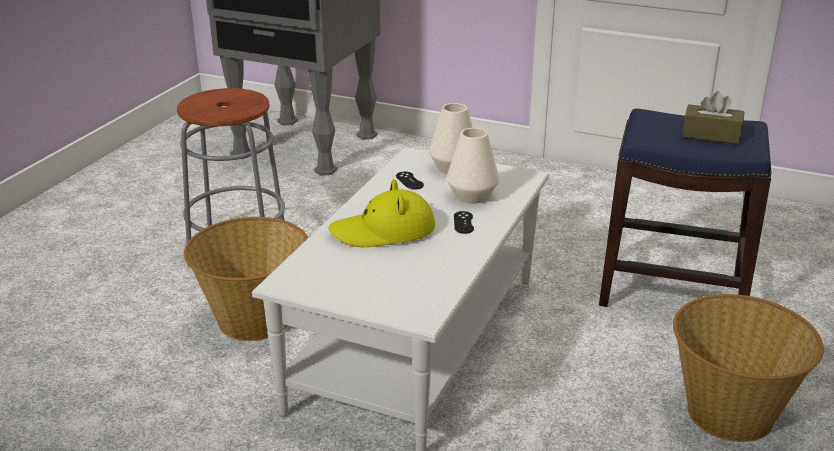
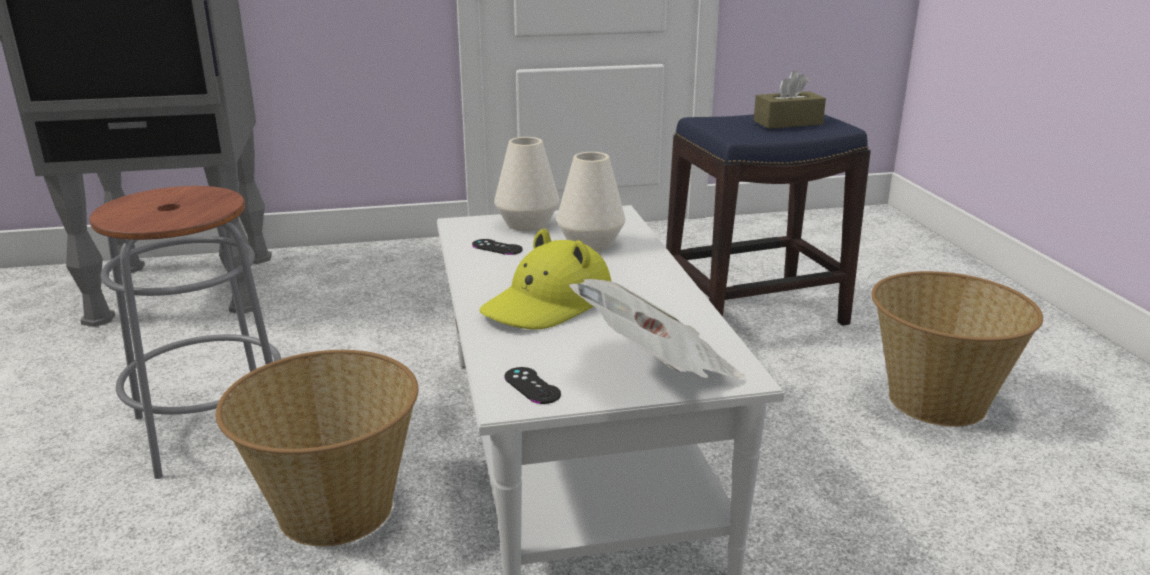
camera: 35 degrees left, 5 degrees down
(382, 296) = (657, 370): none -> newspaper
(463, 222) = (623, 270): black game controller -> black game controller (532, 386)

